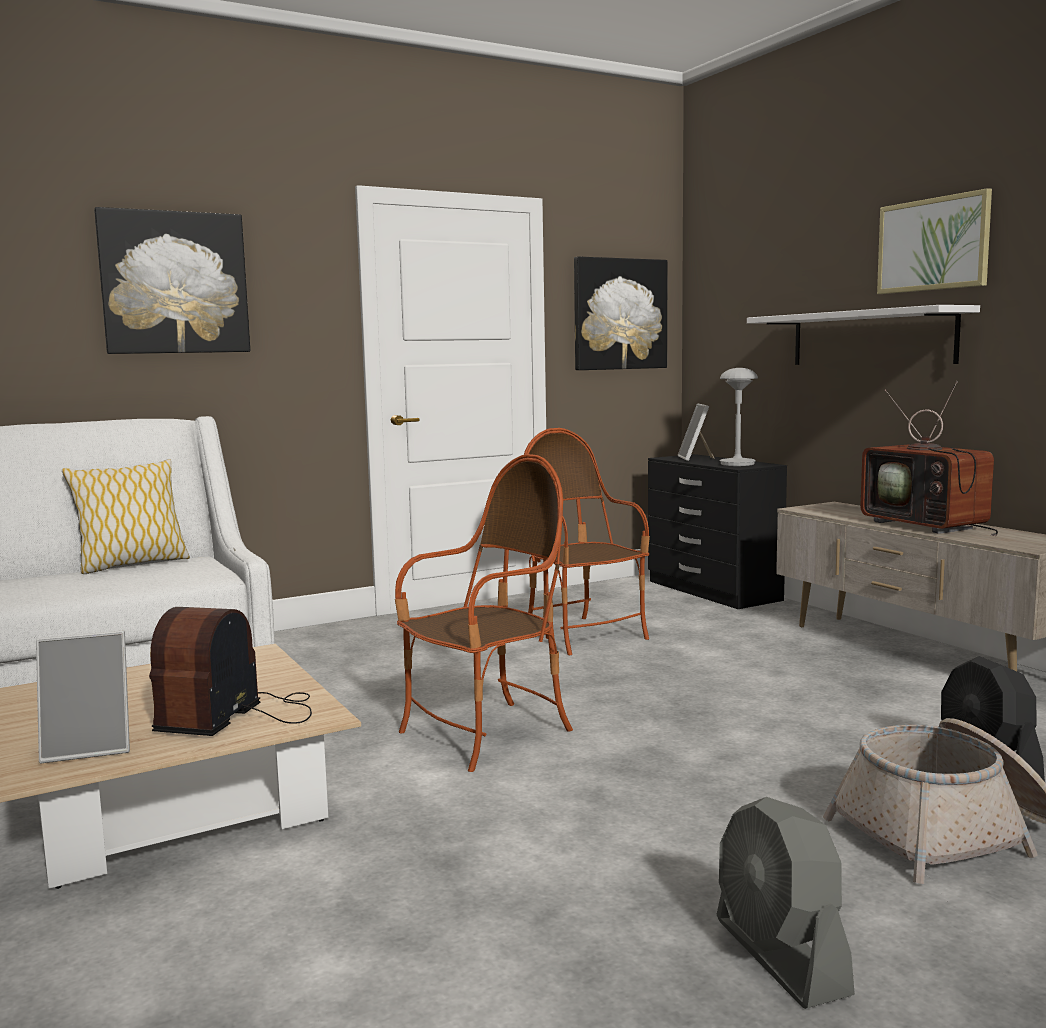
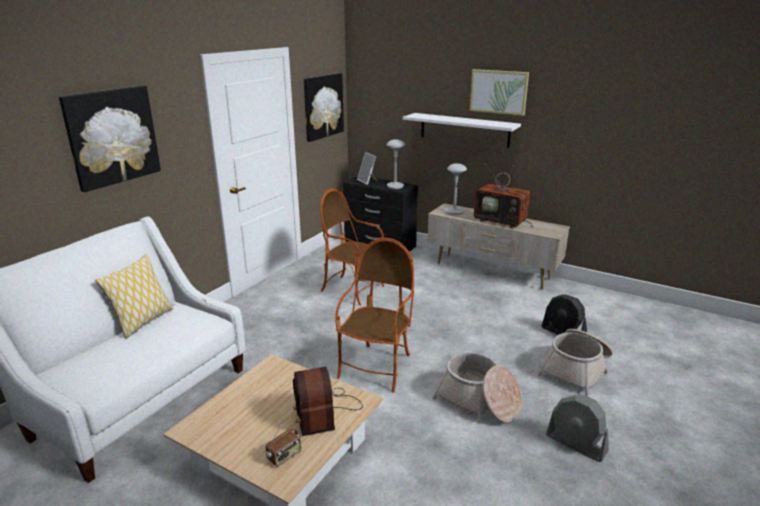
camera: 30 degrees left, 15 degrees up
(90, 747) = (284, 456): picture frame -> radio
(627, 824) = (479, 401): none -> basket
(837, 510) = (454, 212): none -> grey table lamp

